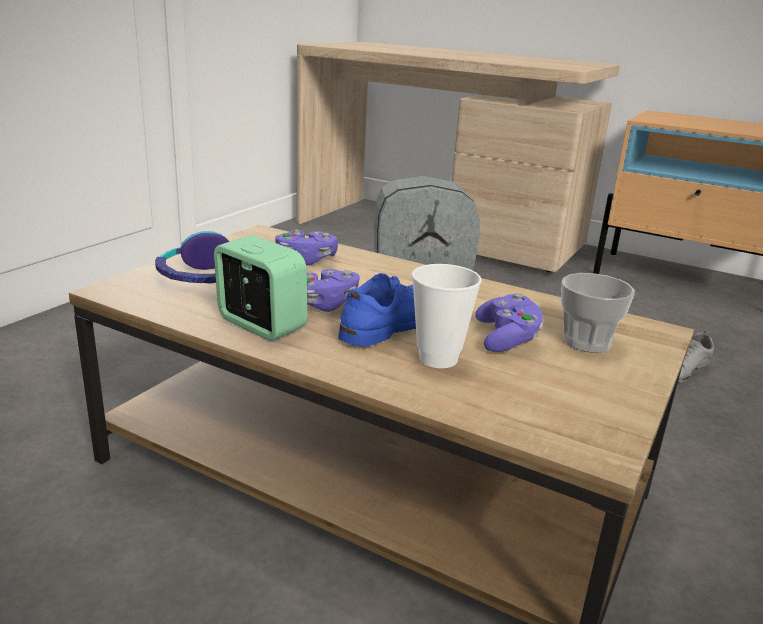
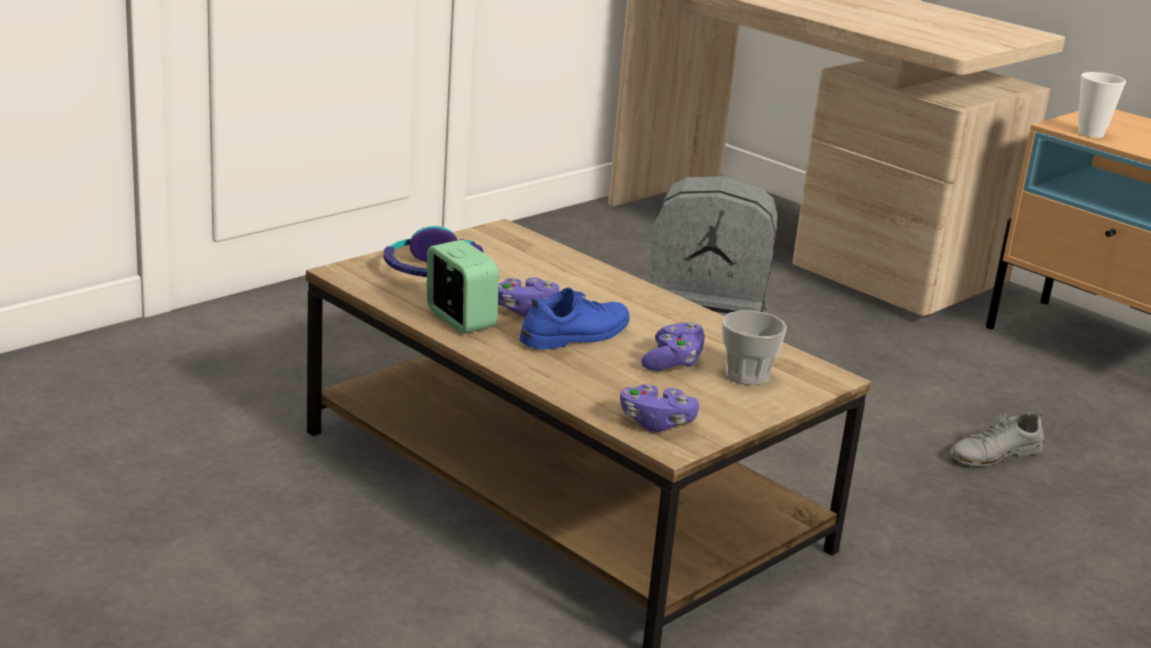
camera: 15 degrees right, 0 degrees up
(306, 260) = (532, 265): purple game controller -> purple game controller (656, 423)
(438, 359) = (596, 368): cup -> cup (1090, 134)

